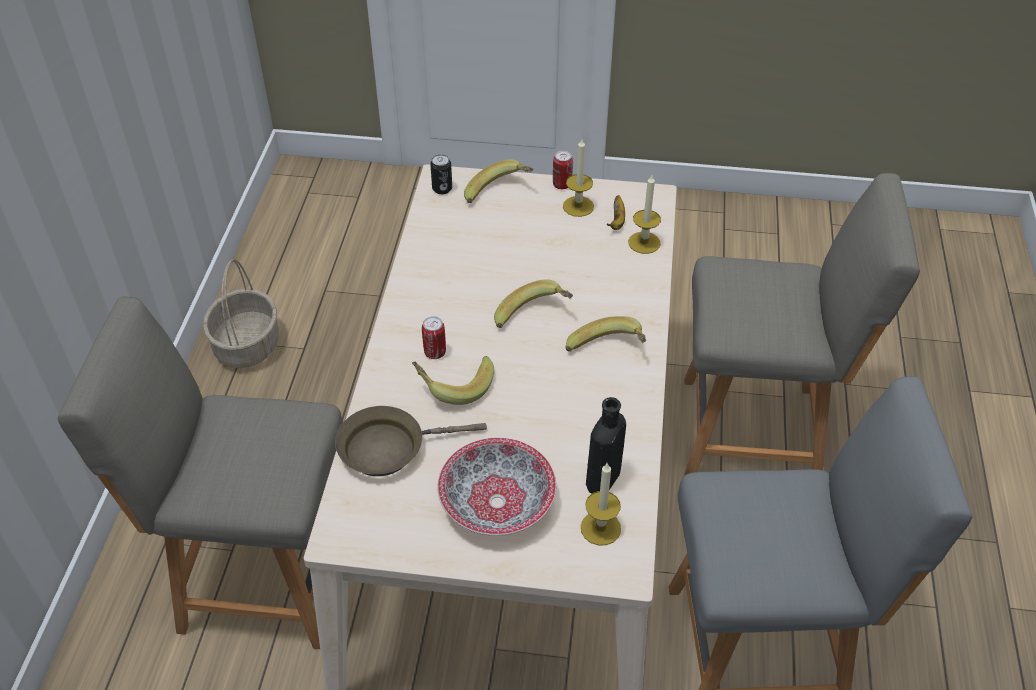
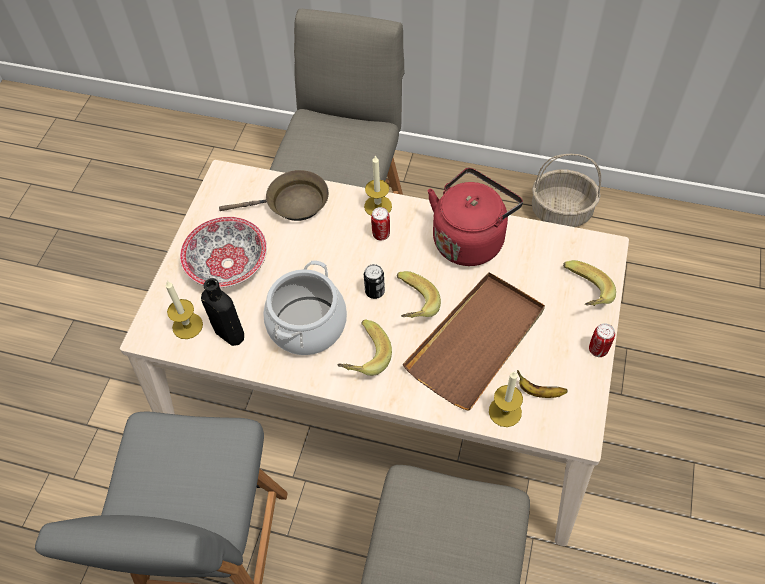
camera: 100 degrees right, 10 degrees up
(389, 448) = (292, 203): brown frying pan -> brown frying pan turned 90 degrees clockwise
(435, 276) = (470, 238): none -> red kettle
(442, 189) = (590, 249): can -> can (374, 291)
(454, 385) = (344, 245): banana -> none
(569, 265) = (477, 341): none -> brown tray
(576, 405) = (307, 325): none -> cooking pot
(578, 206) = (563, 360): candle -> candle (378, 206)

